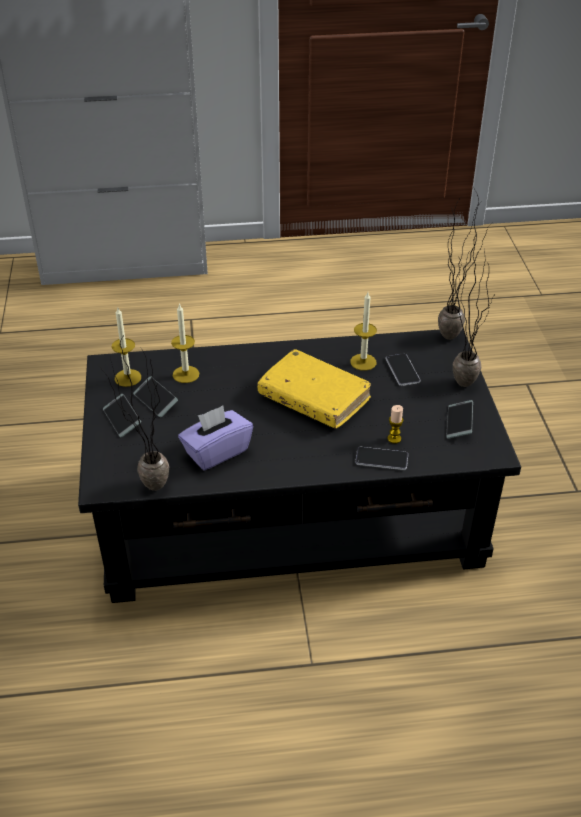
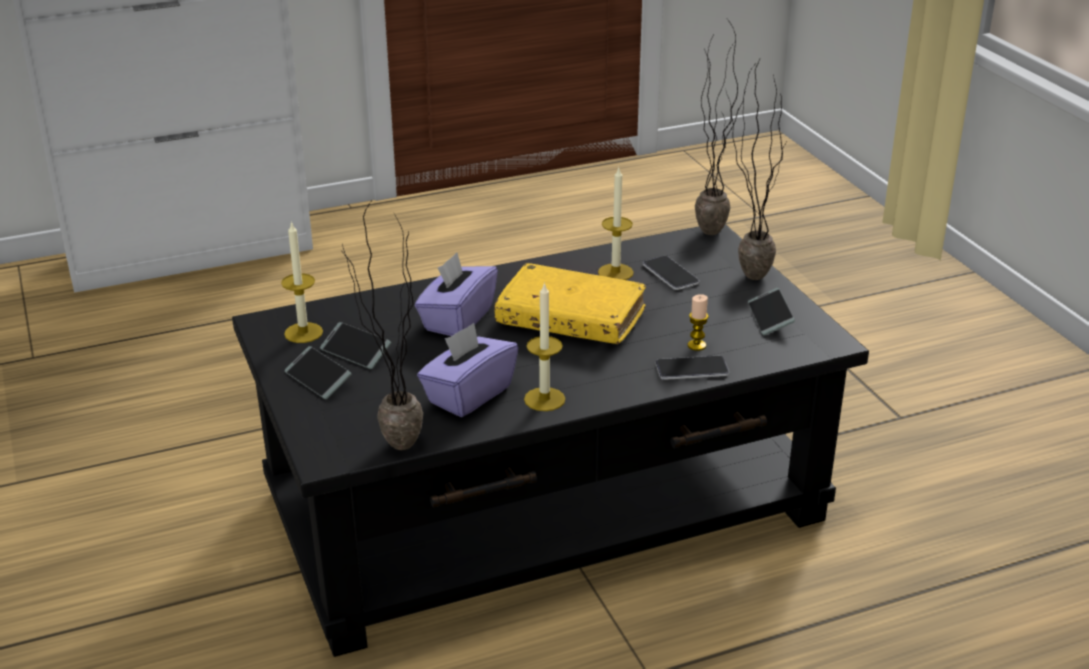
camera: 15 degrees left, 10 degrees down
(186, 374) = (383, 318): candle -> candle (544, 399)
(235, 384) = (457, 319): none -> purple tissue box

